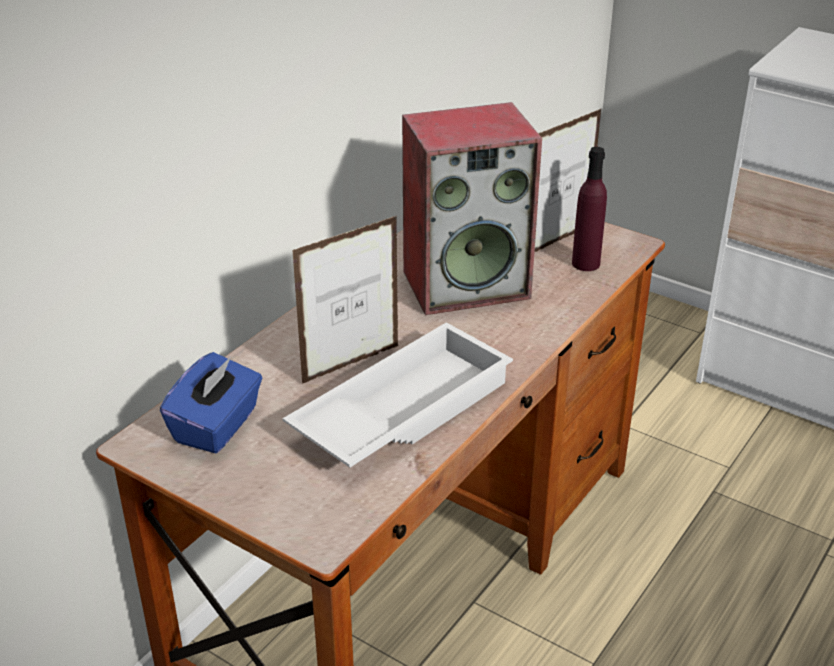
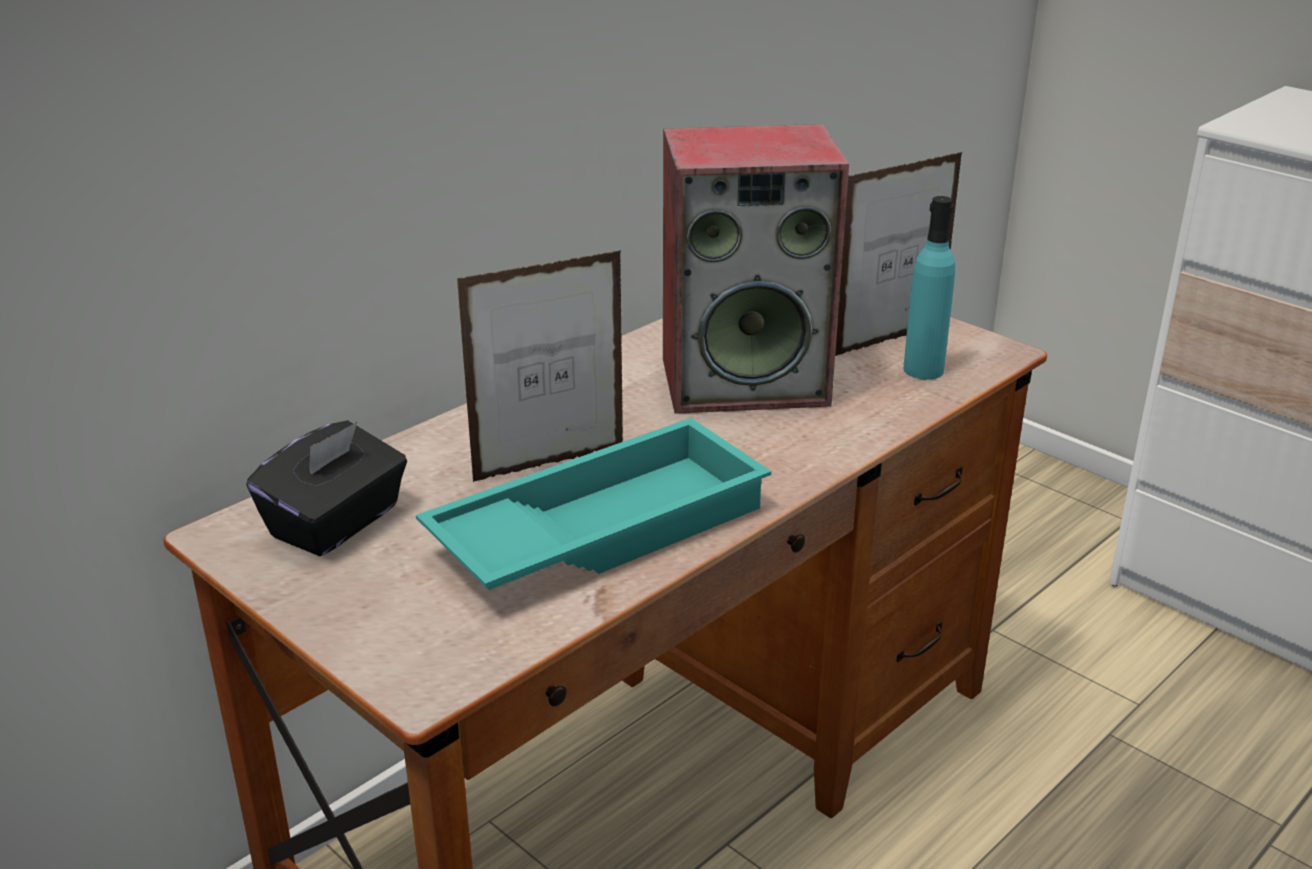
camera: 10 degrees right, 5 degrees down
(217, 426) = (336, 523): blue tissue box -> black tissue box
(401, 409) = (599, 527): white tray -> turquoise tray
(585, 263) = (923, 370): purple bottle -> turquoise bottle

